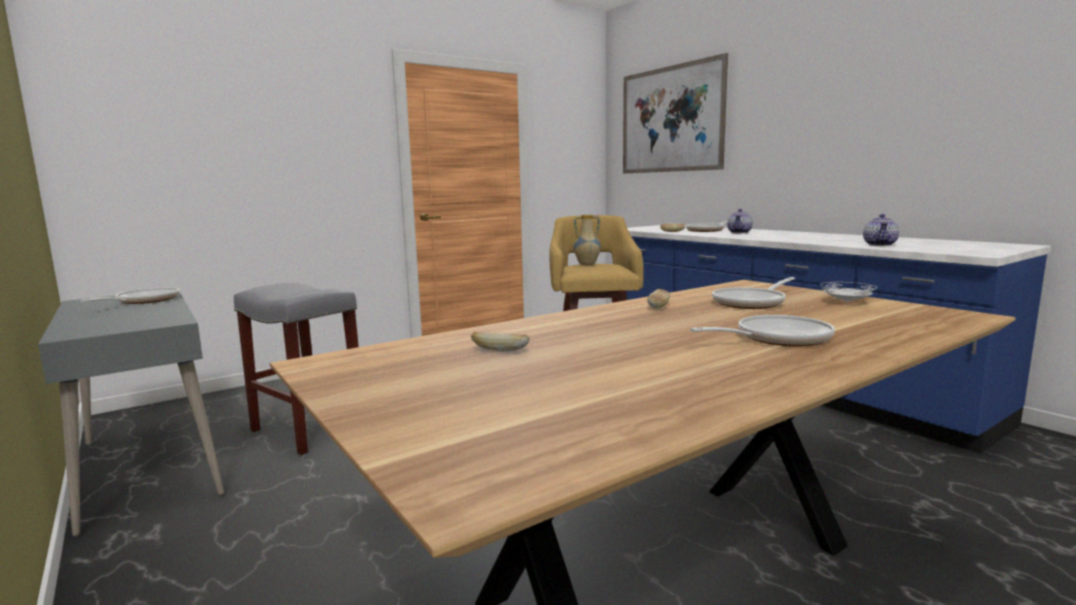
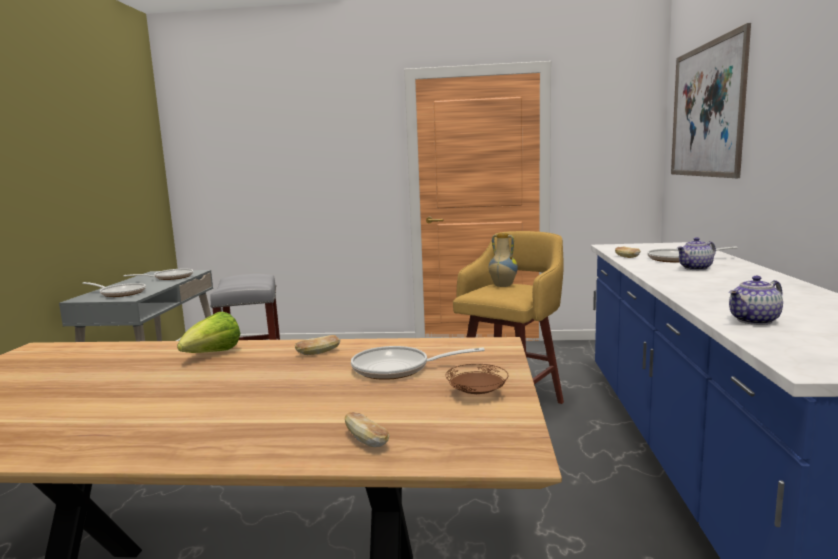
camera: 40 degrees right, 0 degrees up
(500, 350) = (106, 366): bread -> bread (367, 441)
(572, 324) = (212, 354): none -> lettuce
(776, 339) = (248, 413): frying pan -> frying pan (120, 293)
(846, 302) = (477, 394): white plate -> brown plate

